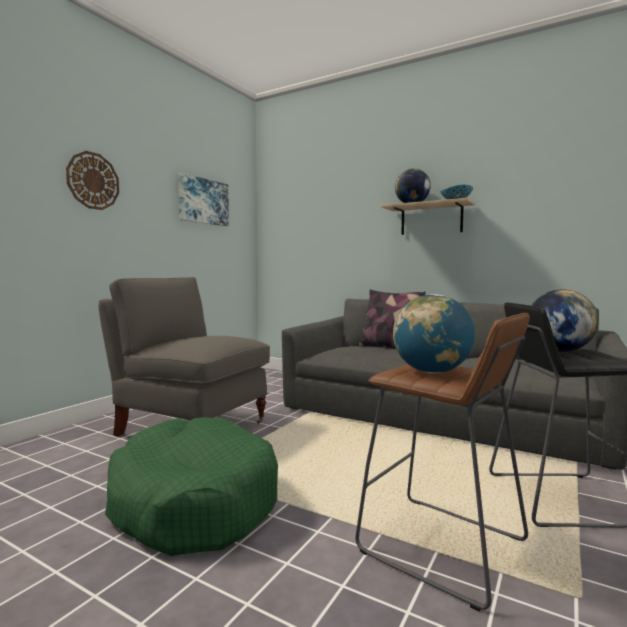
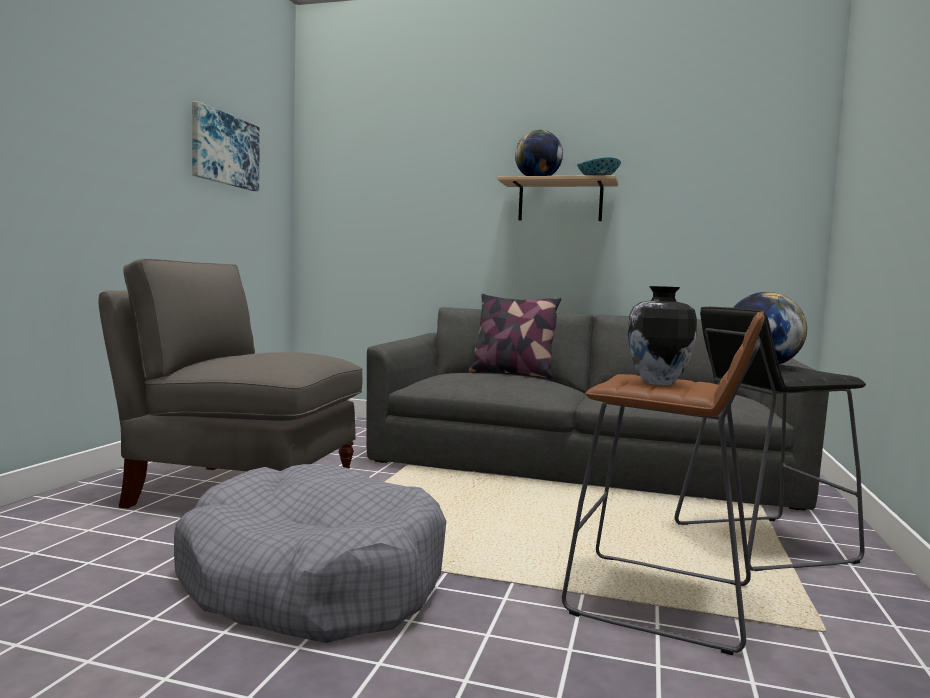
camera: 15 degrees left, 0 degrees up
(93, 181) = (72, 100): wall clock -> none
(193, 502) = (311, 580): green dog bed -> grey dog bed
(432, 372) = (657, 383): globe -> vase

